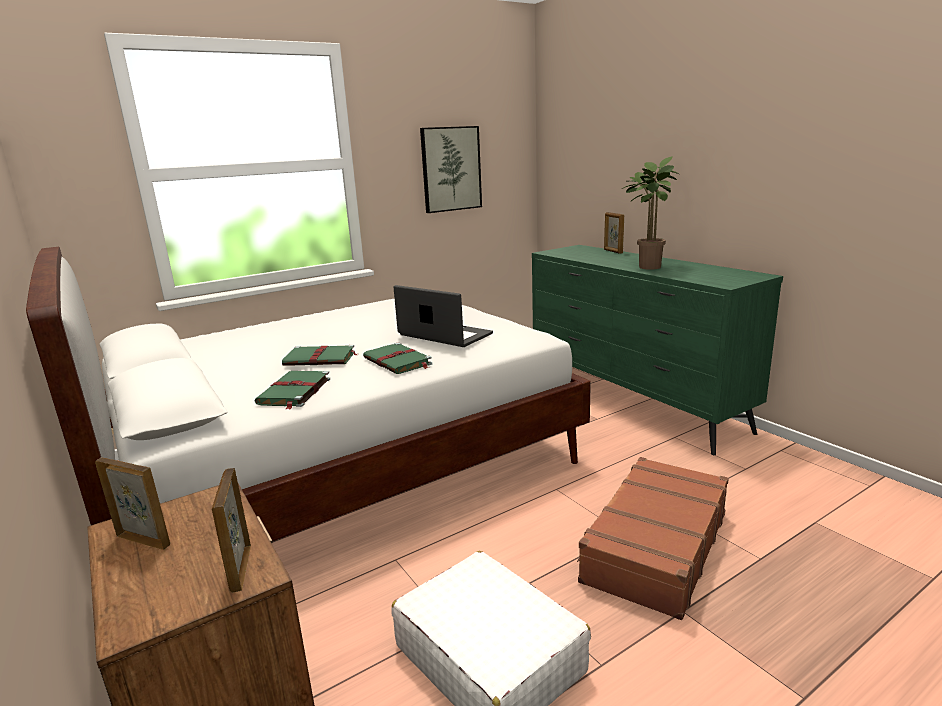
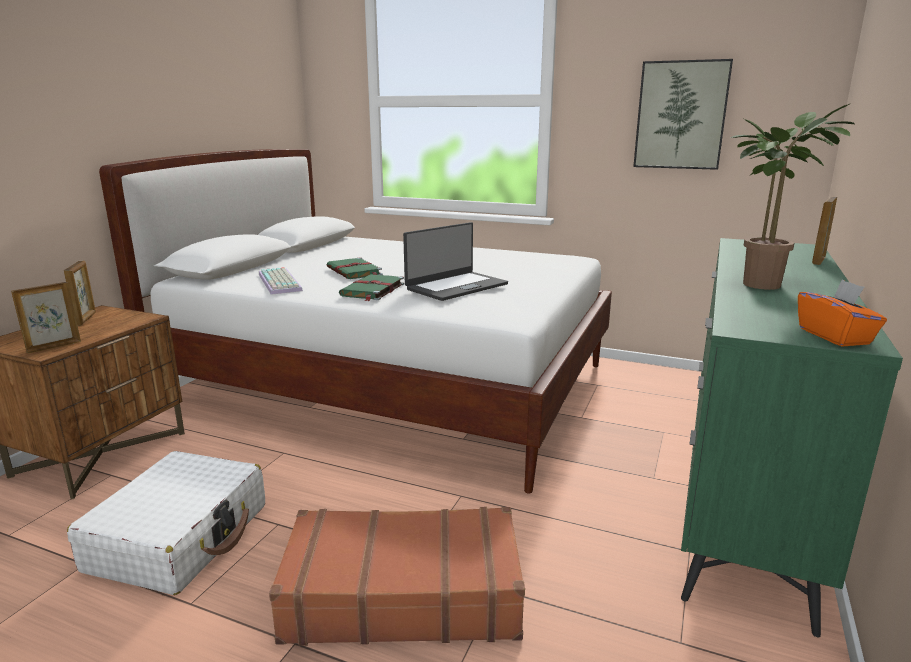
camera: 55 degrees right, 0 degrees up
(294, 392) = (281, 282): green book -> keyboard
(444, 335) = (456, 286): laptop -> laptop turned 45 degrees clockwise
(748, 276) = (834, 336): none -> orange tissue box

